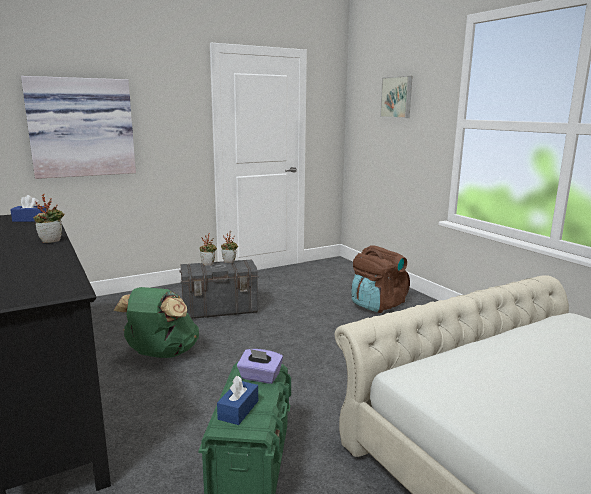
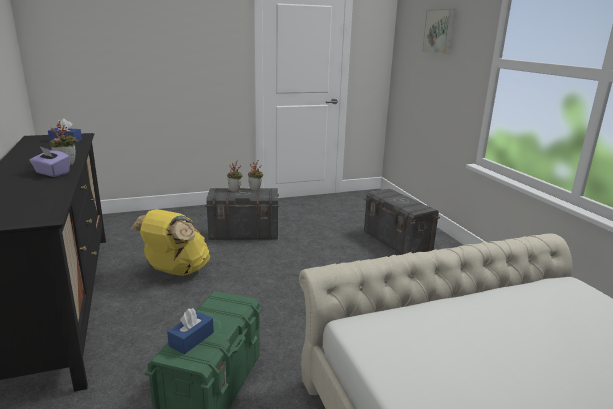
camera: 10 degrees right, 5 degrees up
(81, 127) = (128, 55): picture -> none
(161, 354) = (176, 271): green backpack -> yellow backpack
(260, 377) = (227, 309): purple tissue box -> purple tissue box (52, 173)
(377, 305) = (396, 242): brown backpack -> grey storage box

